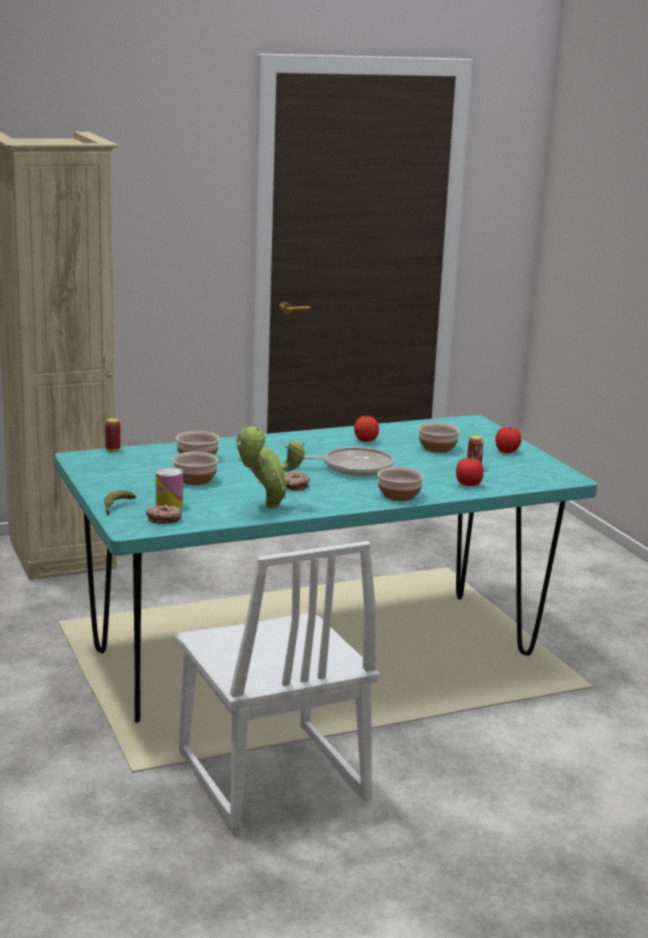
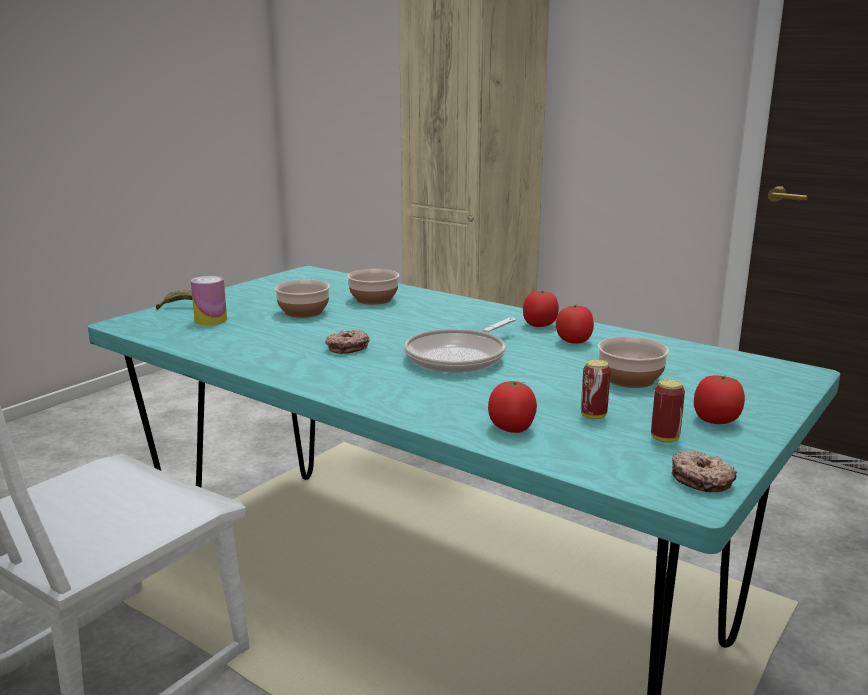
camera: 60 degrees right, 0 degrees up
(113, 450) = (343, 275): can -> can (664, 438)
(164, 519) = (167, 326): donut -> donut (701, 479)
(268, 508) = (253, 353): potted plant -> none
(324, 438) = (539, 325): none -> tomato
(353, 467) = (459, 357): frying pan -> frying pan turned 75 degrees clockwise
(399, 495) = (394, 399): bowl -> none

